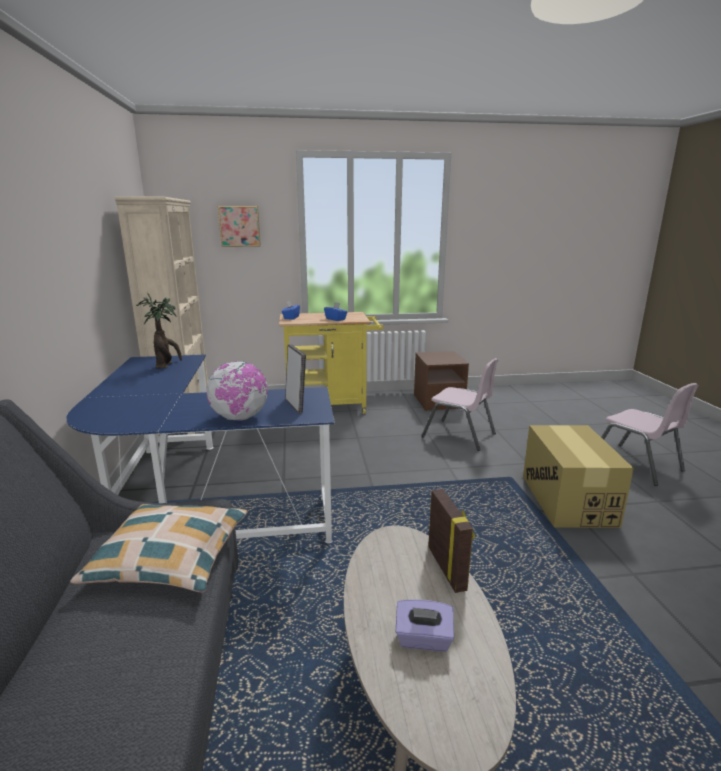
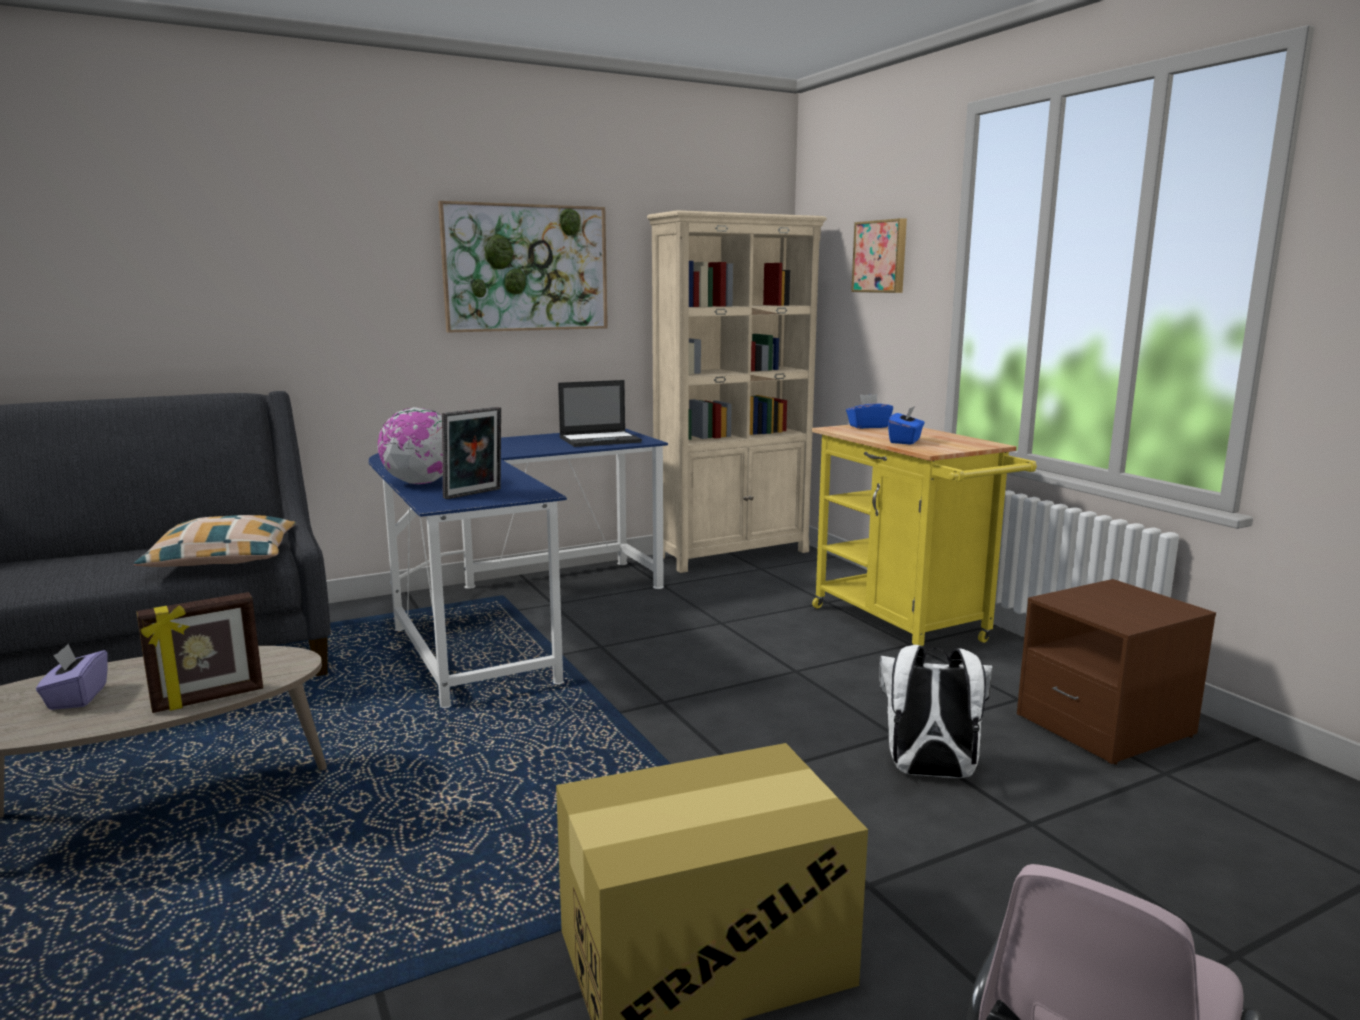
camera: 70 degrees right, 5 degrees down
(75, 242) = (526, 268): none -> picture
(167, 365) = (601, 440): potted plant -> laptop
(459, 435) = (929, 773): pink chair -> white backpack

